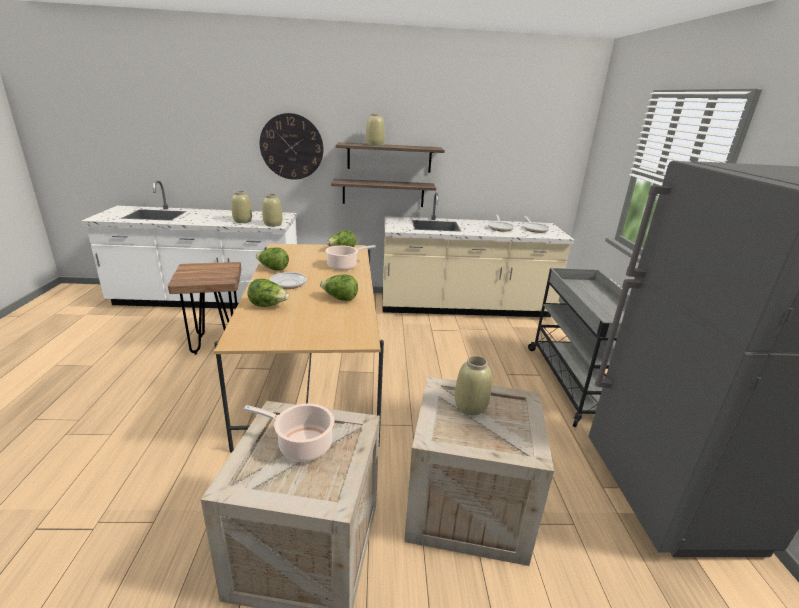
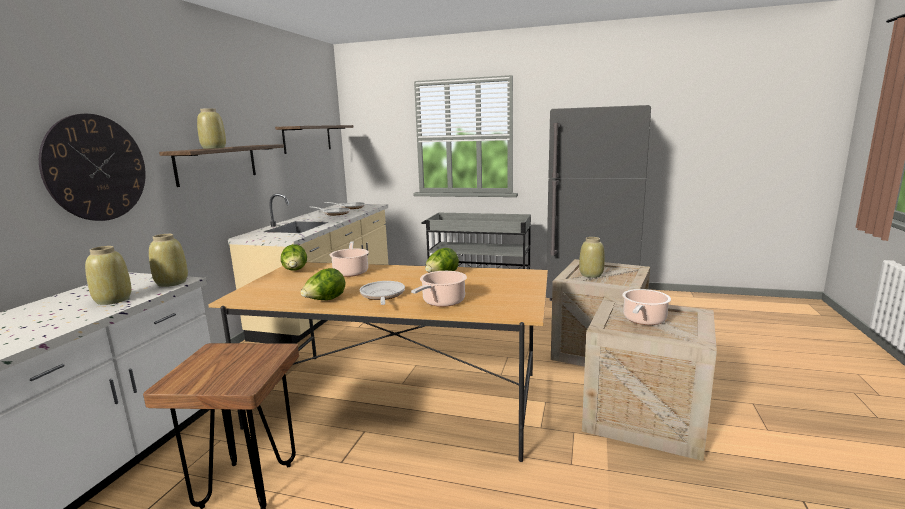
camera: 70 degrees left, 10 degrees down
(268, 306) = (442, 302): lettuce -> cooking pot
(383, 193) = (219, 210): shelf -> shelf (307, 138)

